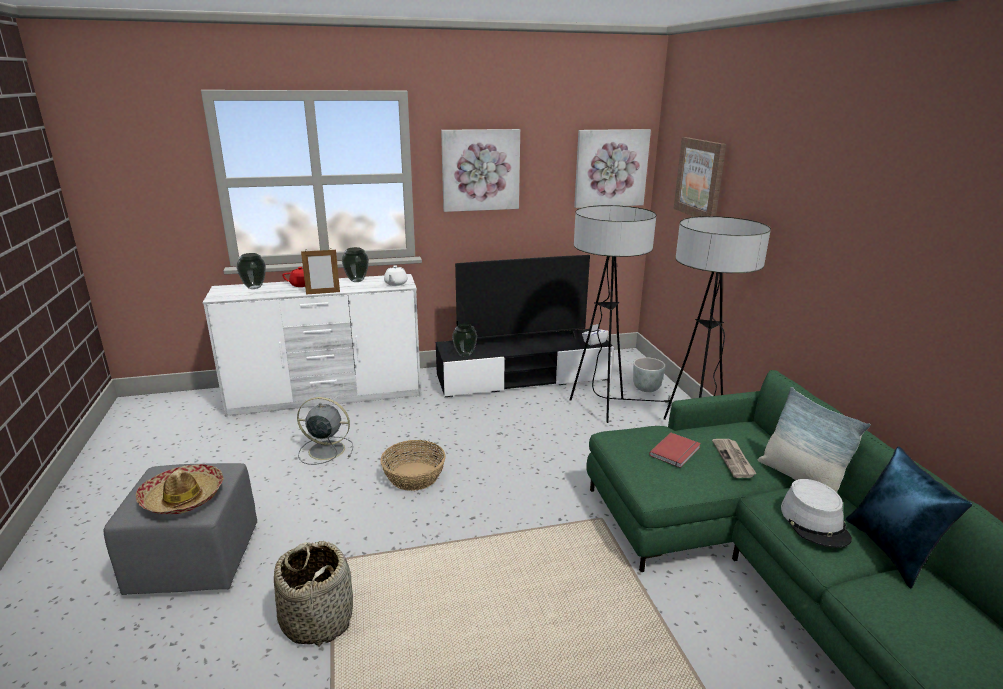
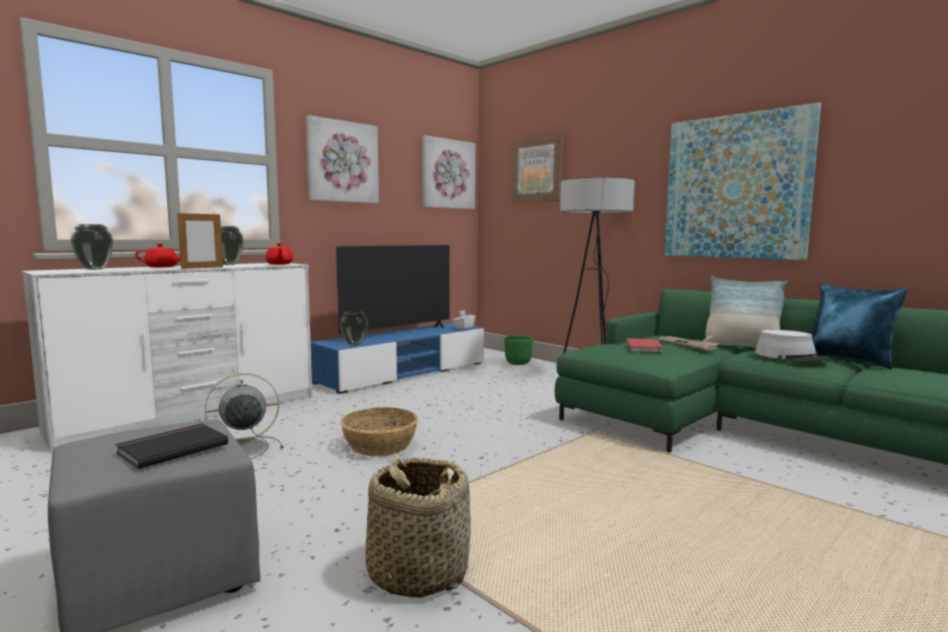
camera: 30 degrees left, 15 degrees down
(183, 497) = (171, 448): hat -> black book
(395, 283) = (279, 264): white teapot -> red teapot
(523, 378) = (403, 372): black tv stand -> blue tv stand
(603, 410) = (501, 378): floor lamp -> none
(646, 388) = (518, 363): grey planter -> green planter
(870, 276) = (736, 187): none -> picture

